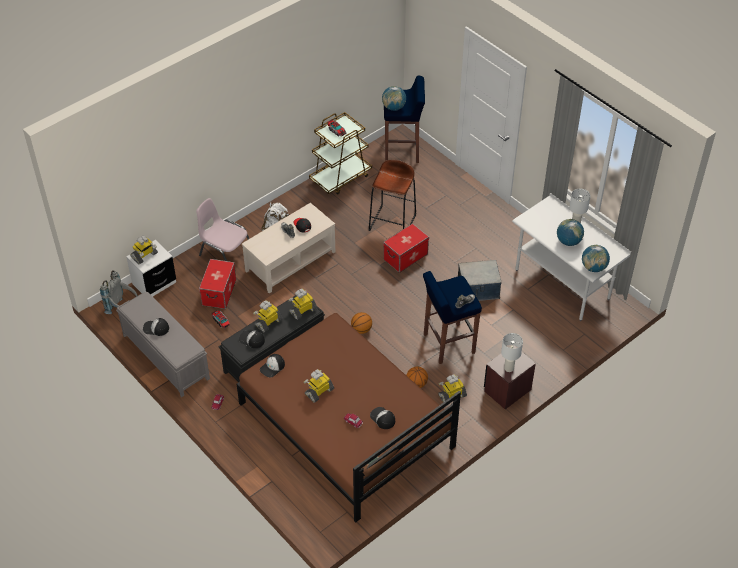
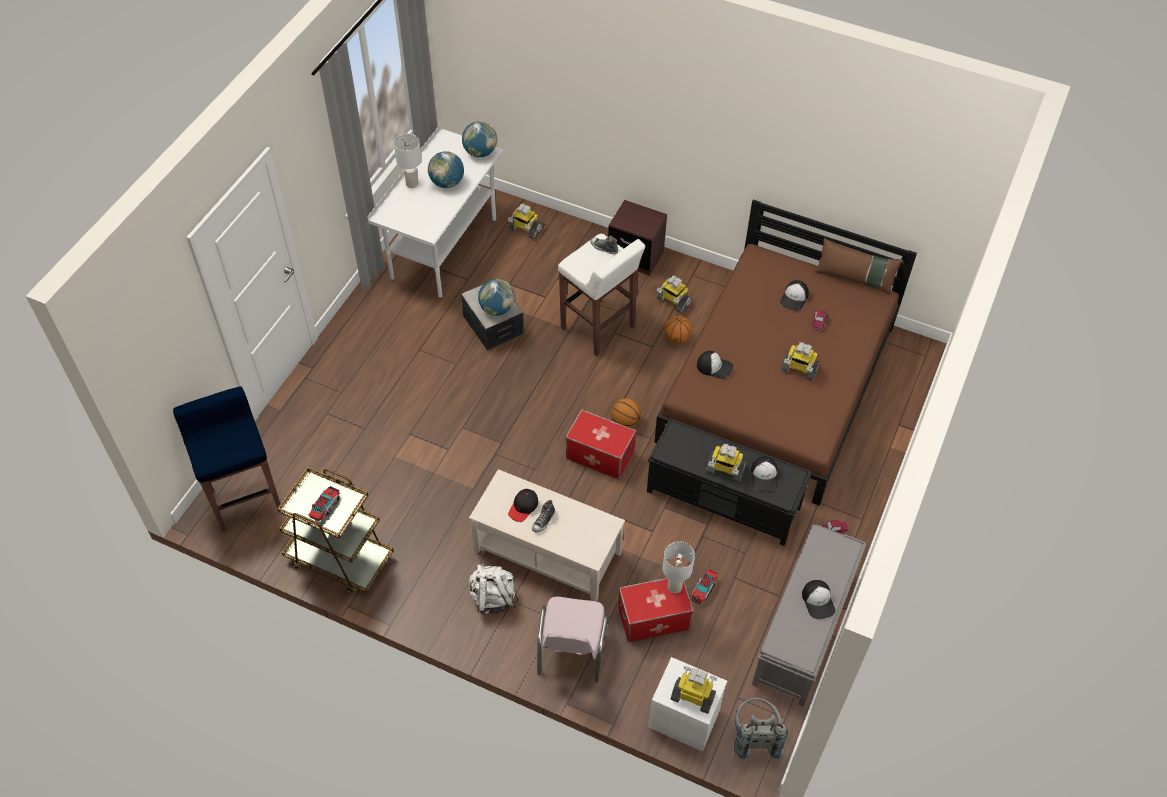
camera: 115 degrees left, 5 degrees up
(272, 367) = (795, 431): cap -> cap (714, 367)
(303, 310) = (682, 439): toy robot -> toy robot (525, 229)
(392, 222) = (411, 456): brown stool -> none
(393, 107) = (242, 446): globe -> globe (497, 309)
(405, 256) = (471, 419): storage box -> storage box (599, 455)
(448, 344) = (598, 328): blue stool -> white stool
(508, 368) = (645, 219): white table lamp -> white table lamp (674, 587)

